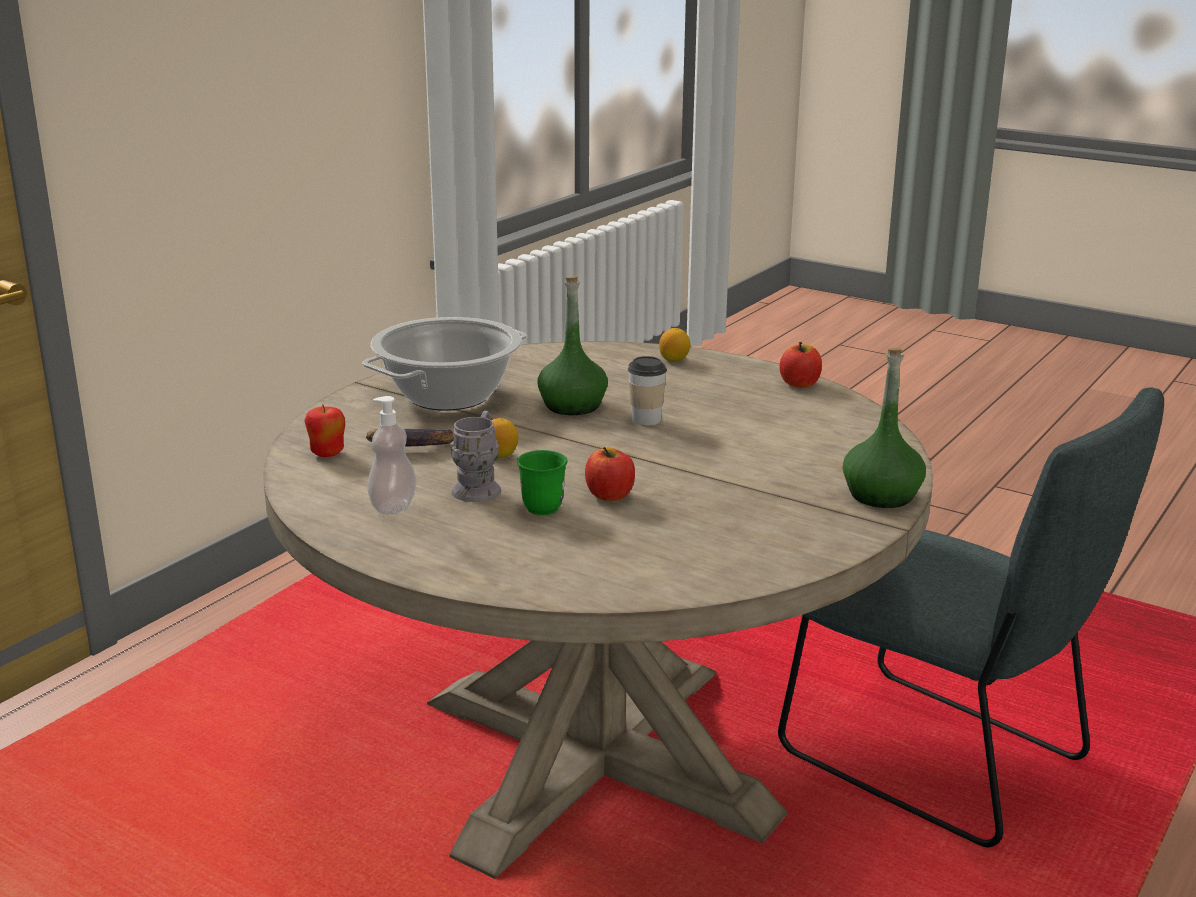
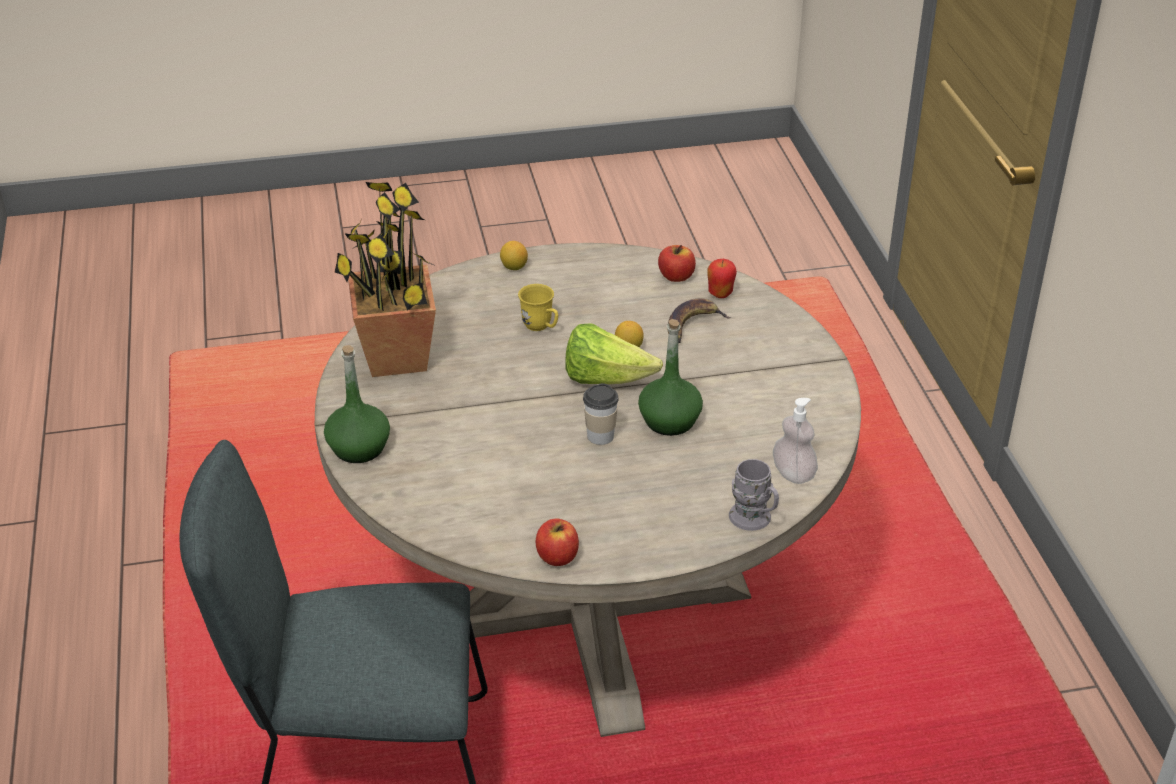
camera: 135 degrees right, 15 degrees up
(393, 507) = (611, 282): soap dispenser -> soap dispenser (793, 474)
(448, 396) = (761, 380): cooking pot -> none
(479, 486) = (595, 319): grey mug -> grey mug (755, 521)
(543, 504) = (541, 327): green mug -> yellow mug
(566, 446) = (605, 379): none -> lettuce
(610, 495) = (516, 354): apple -> apple (676, 276)
(674, 360) = (697, 530): lemon -> lemon (514, 267)
(739, 545) = (397, 358): none -> potted plant

